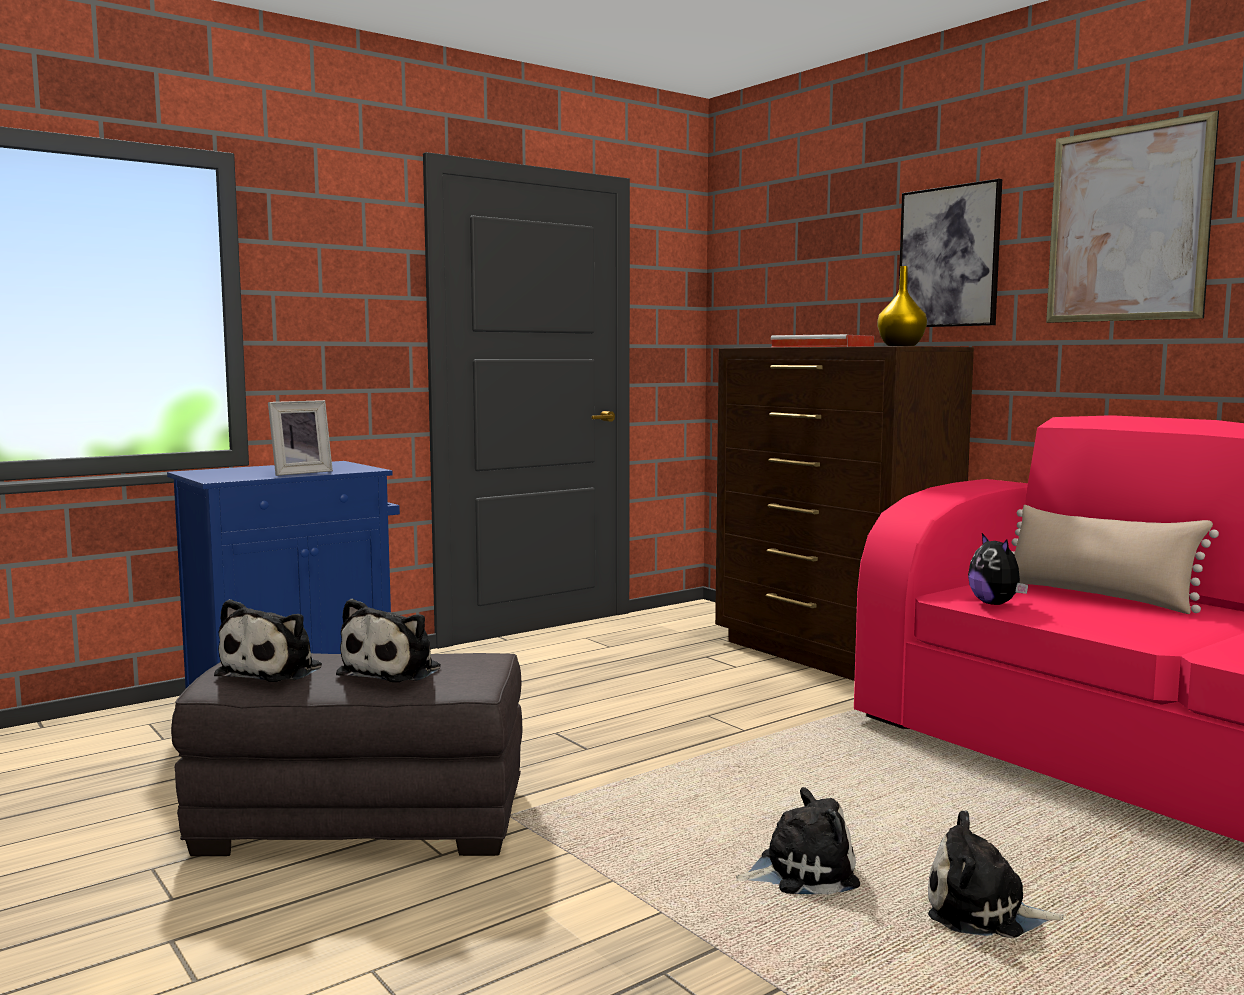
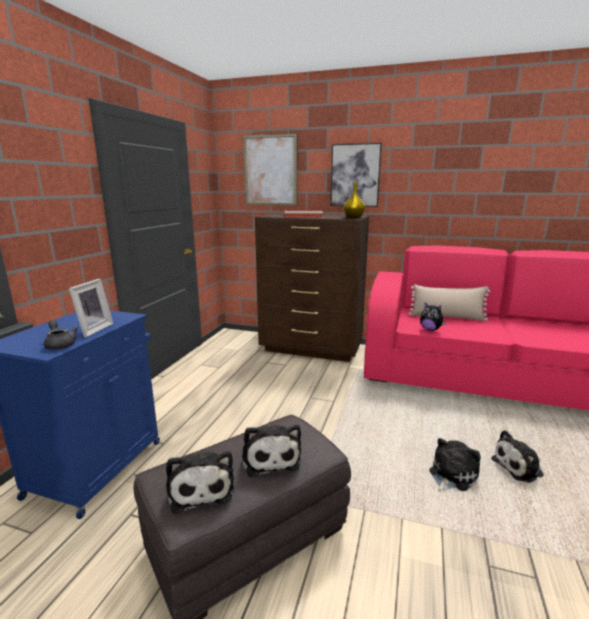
camera: 35 degrees left, 10 degrees up
(240, 477) = (60, 344): none -> grey teapot
(1127, 224) = (438, 168): picture -> picture (270, 170)

